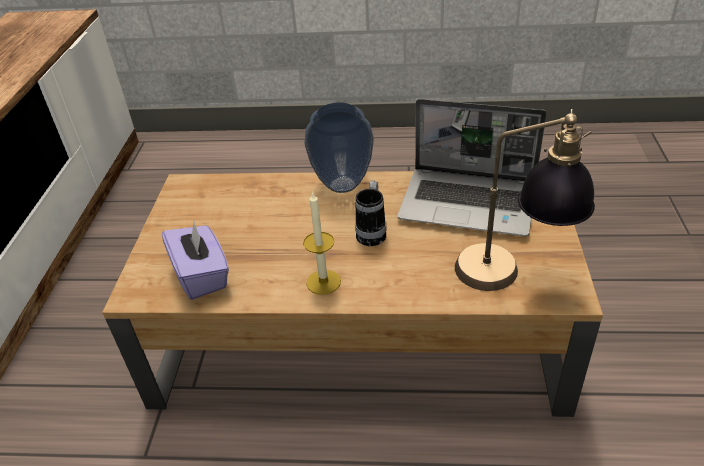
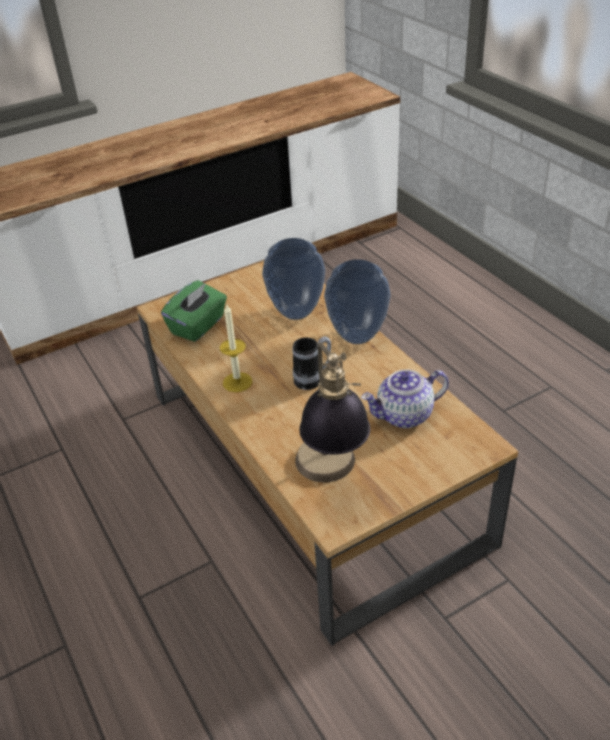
camera: 55 degrees right, 0 degrees up
(202, 275) = (198, 326): purple tissue box -> green tissue box
(266, 205) = (295, 313): none -> vase
(470, 203) = (404, 416): laptop -> teapot

